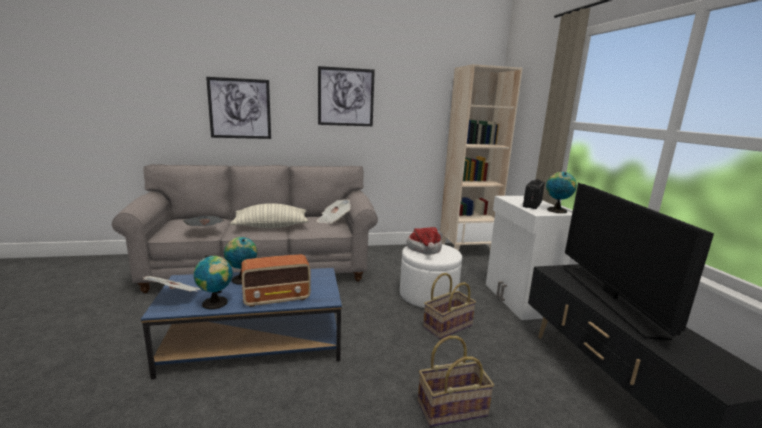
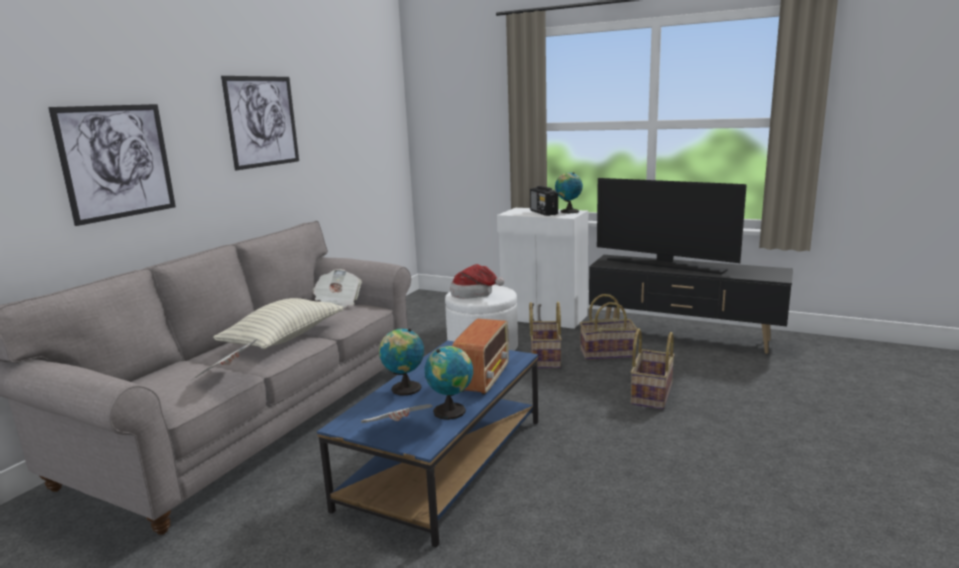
camera: 50 degrees left, 0 degrees up
(466, 250) = (424, 301): beige bookcase -> none
(501, 353) = (607, 353): none -> basket

